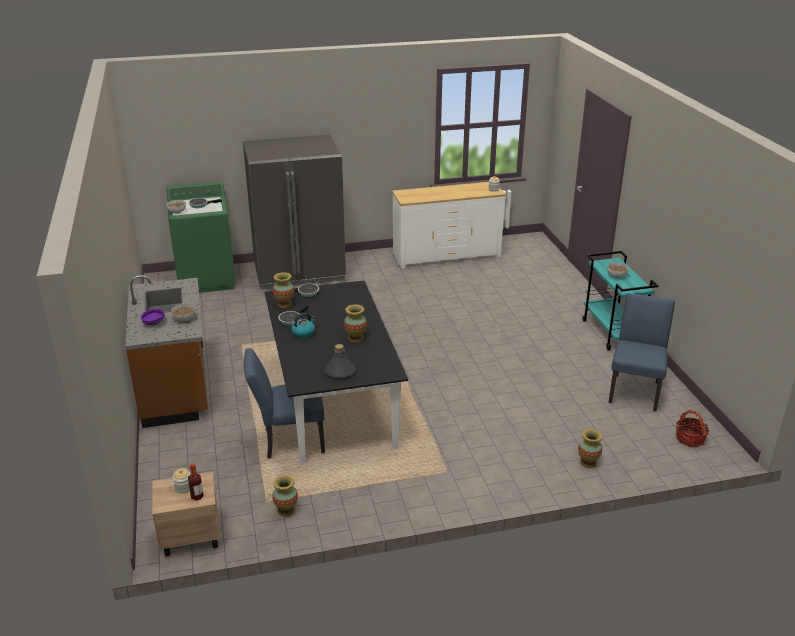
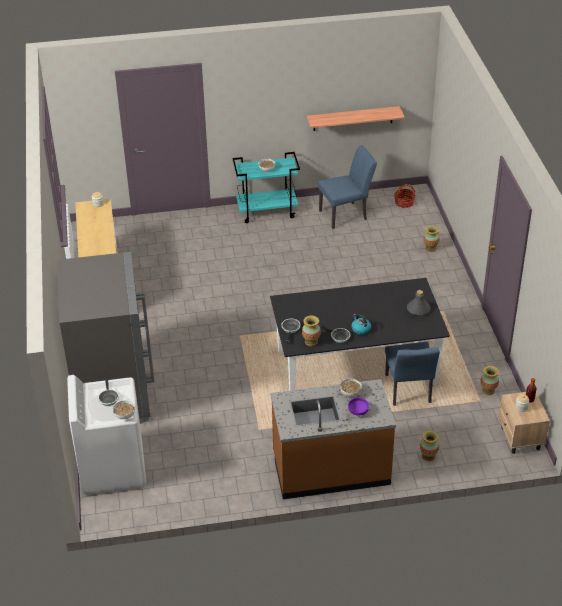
camera: 85 degrees left, 10 degrees up
(207, 279) = (112, 468): green washing machine -> white washing machine
(355, 338) = (370, 301): vase -> vase (428, 456)
(635, 389) = (346, 214): blue chair -> blue chair turned 135 degrees clockwise
(713, 287) = (353, 118): none -> shelf

